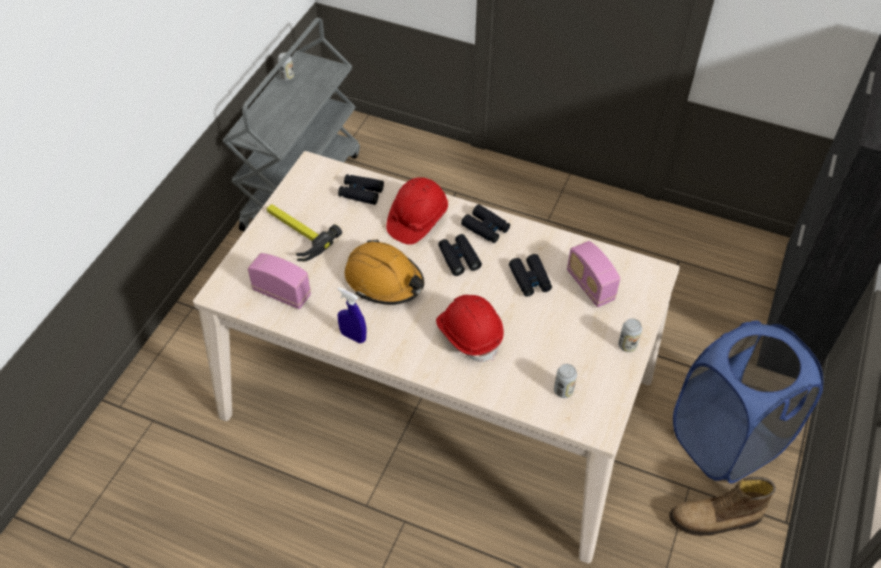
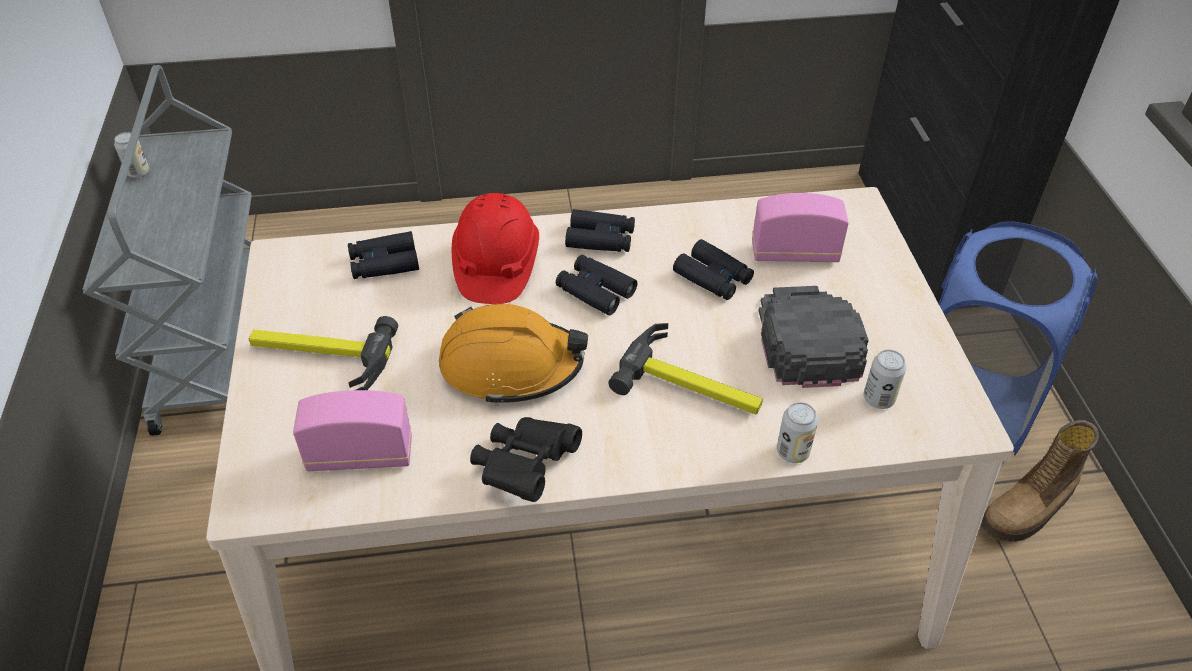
camera: 30 degrees left, 5 degrees down
(353, 336) = (525, 467): blue spray bottle -> black binoculars
(469, 334) = (692, 384): red hard hat -> hammer
(552, 339) = (806, 338): none -> black cap
(590, 286) = (794, 253): radio -> radio turned 150 degrees clockwise
(627, 345) = (903, 304): can -> can (792, 452)

